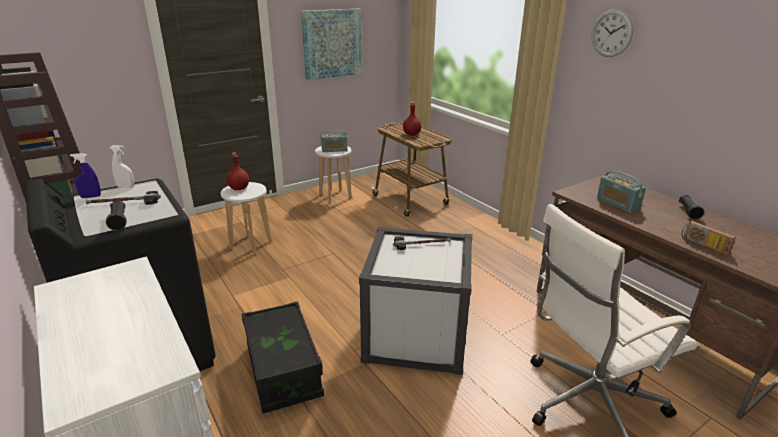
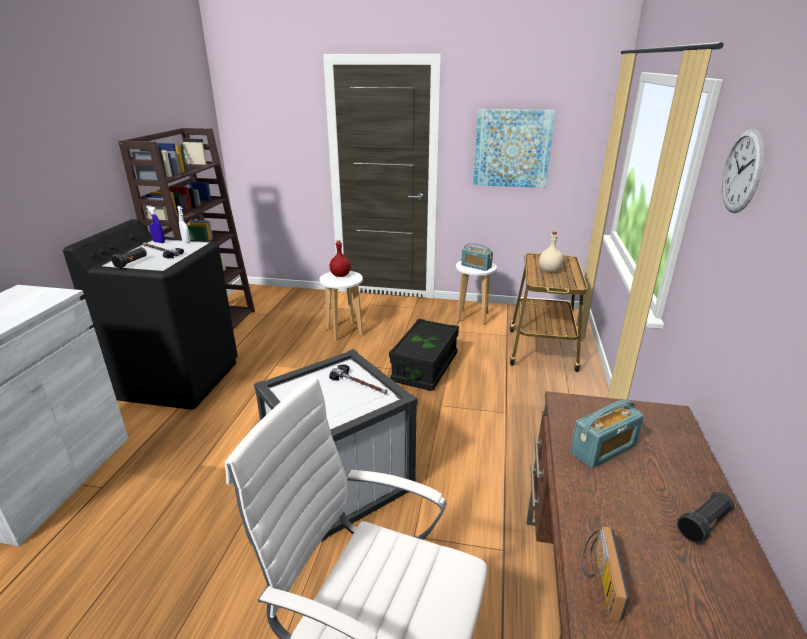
camera: 45 degrees right, 0 degrees up
(283, 371) = (218, 441): black storage box -> black storage box (425, 367)
(411, 134) = (549, 270): red bottle -> beige bottle
(617, 203) = (603, 449): radio -> radio turned 135 degrees counterclockwise

